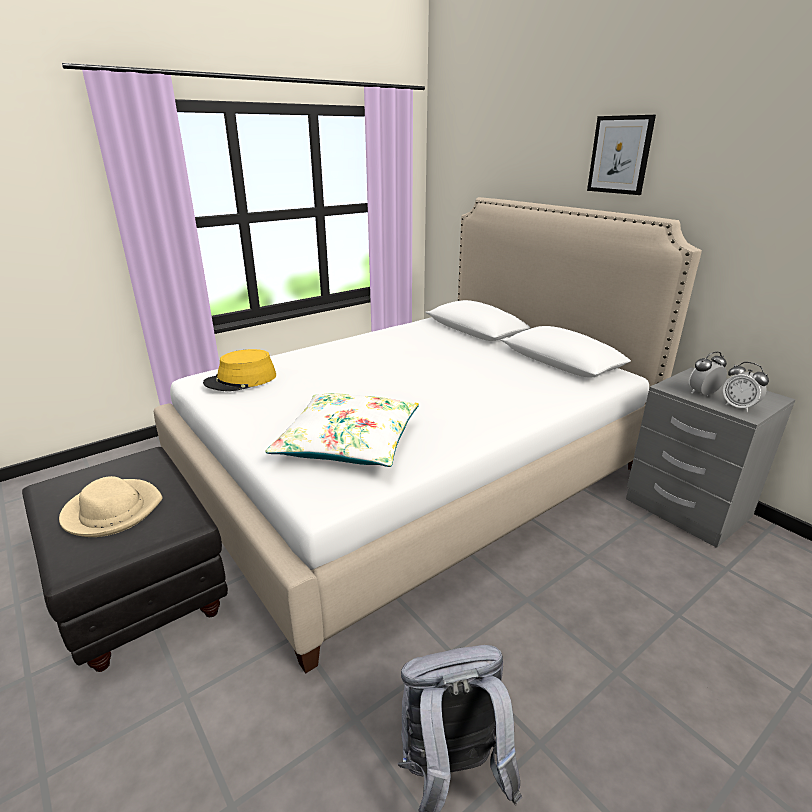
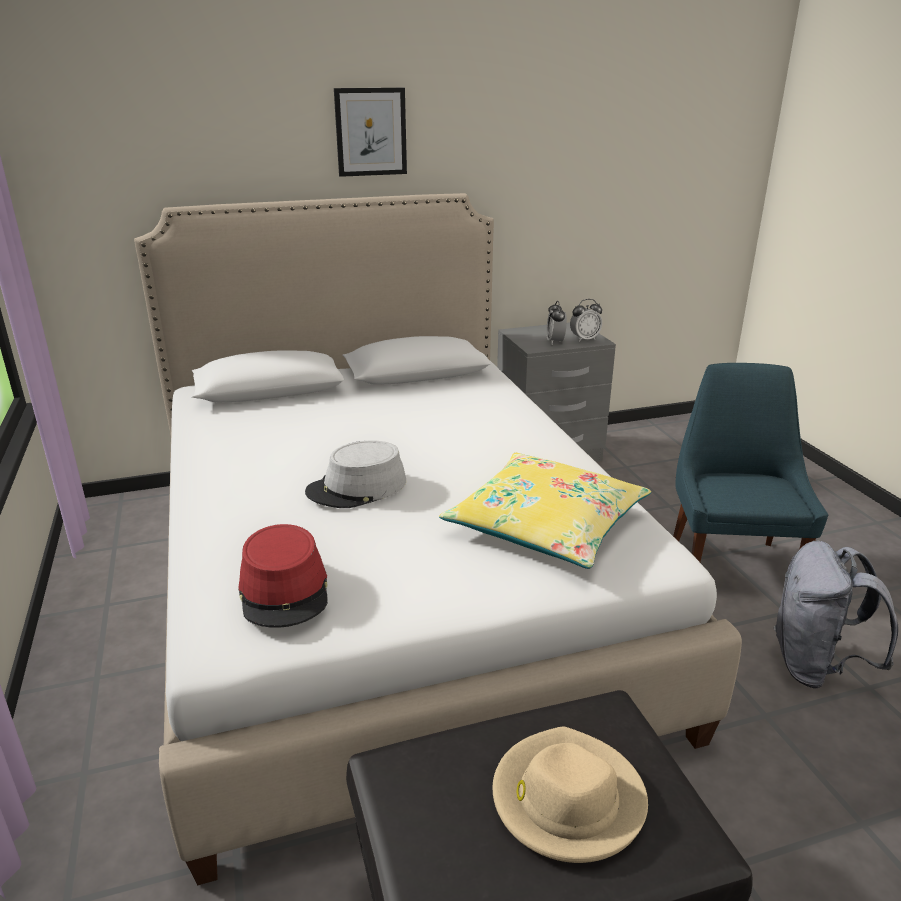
camera: 70 degrees left, 0 degrees up
(241, 380) = (285, 590): yellow hat -> red hat
(348, 443) = (546, 525): white pillow -> yellow pillow
(359, 375) = (357, 488): none -> grey hat
(602, 680) = (730, 563): none -> blue chair

